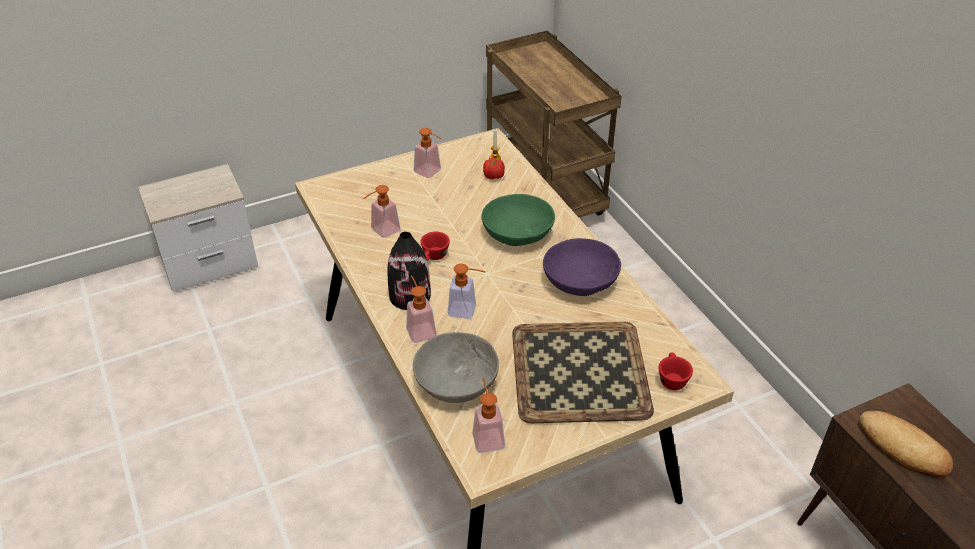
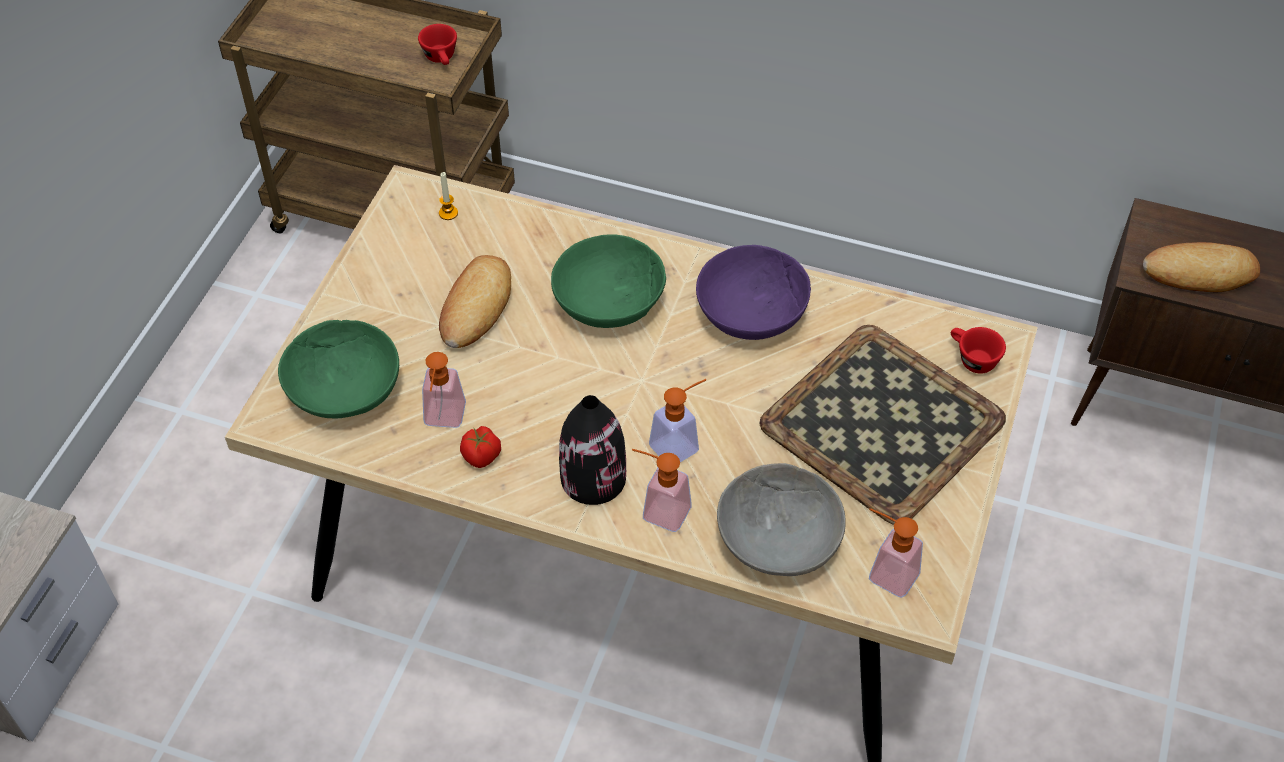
camera: 45 degrees left, 10 degrees up
(360, 194) = (343, 389): none -> green bowl
(431, 172) = (394, 291): soap dispenser -> none
(434, 257) = (554, 406): red cup -> red cup (442, 58)
(455, 199) = (475, 307): none -> bread
(494, 176) = (481, 240): tomato -> tomato (482, 456)

